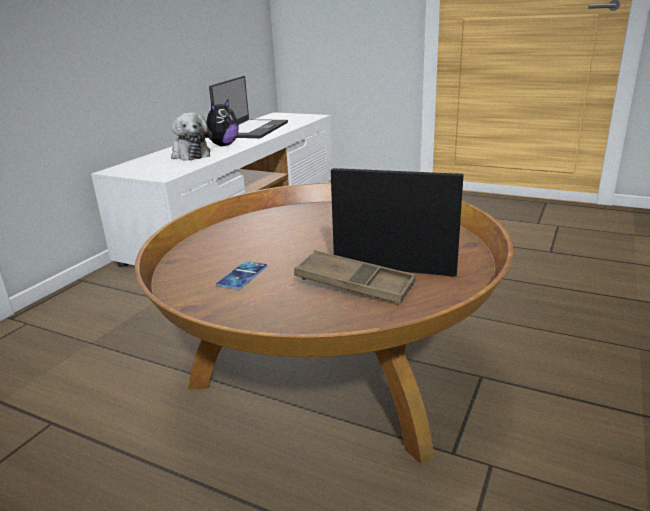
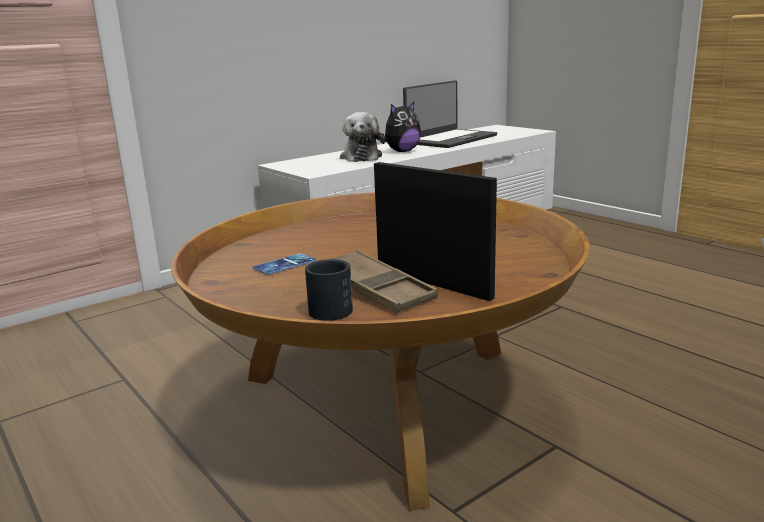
camera: 25 degrees right, 5 degrees down
(336, 310) = (330, 307): none -> black mug

